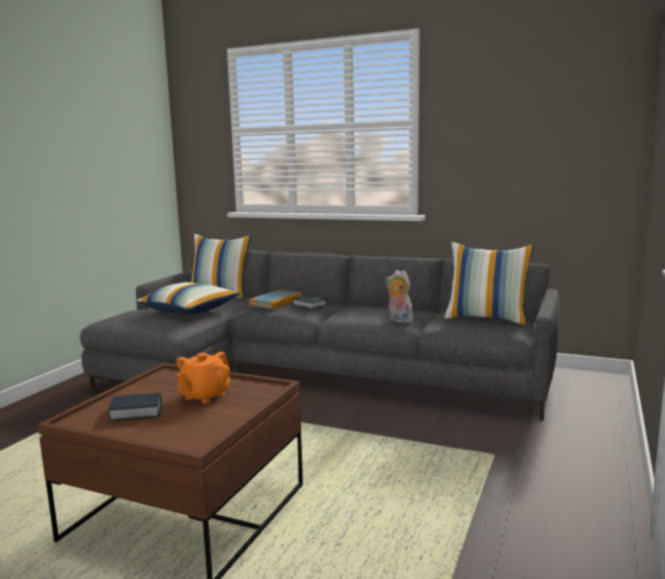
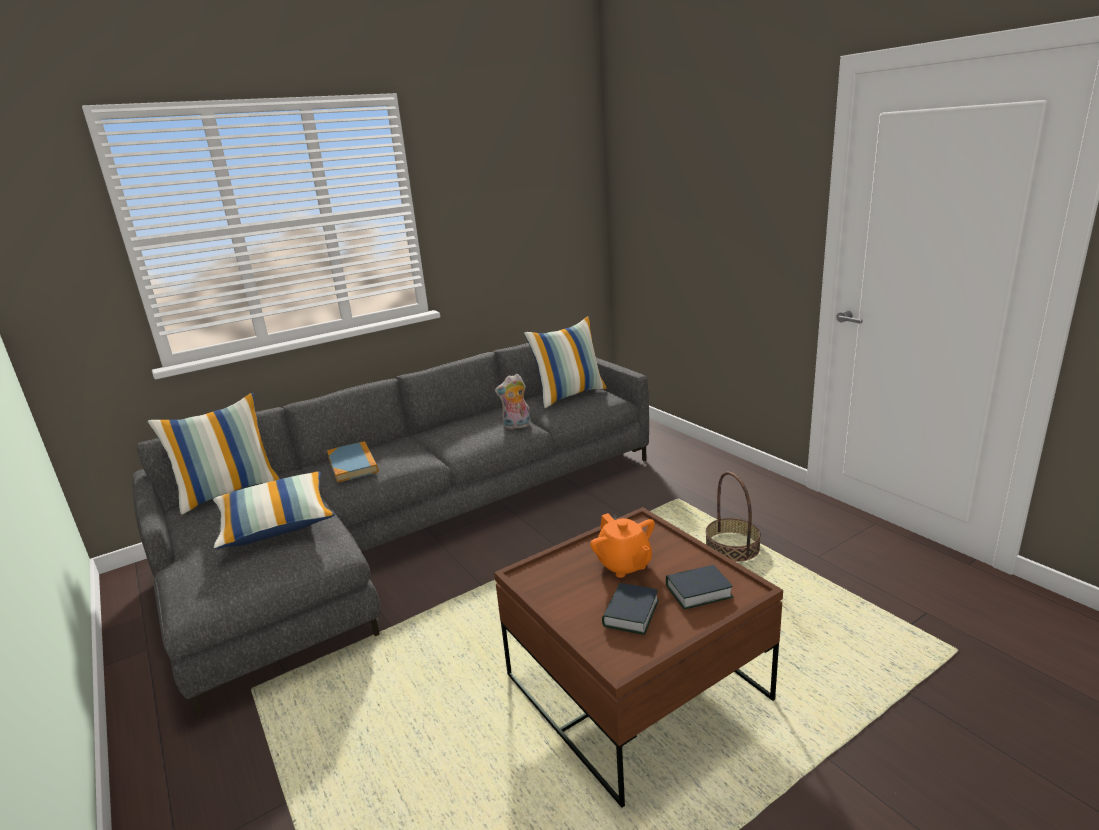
camera: 55 degrees left, 10 degrees up
(309, 305) = (400, 450): book -> book (698, 592)
(442, 508) = (732, 547): none -> basket

